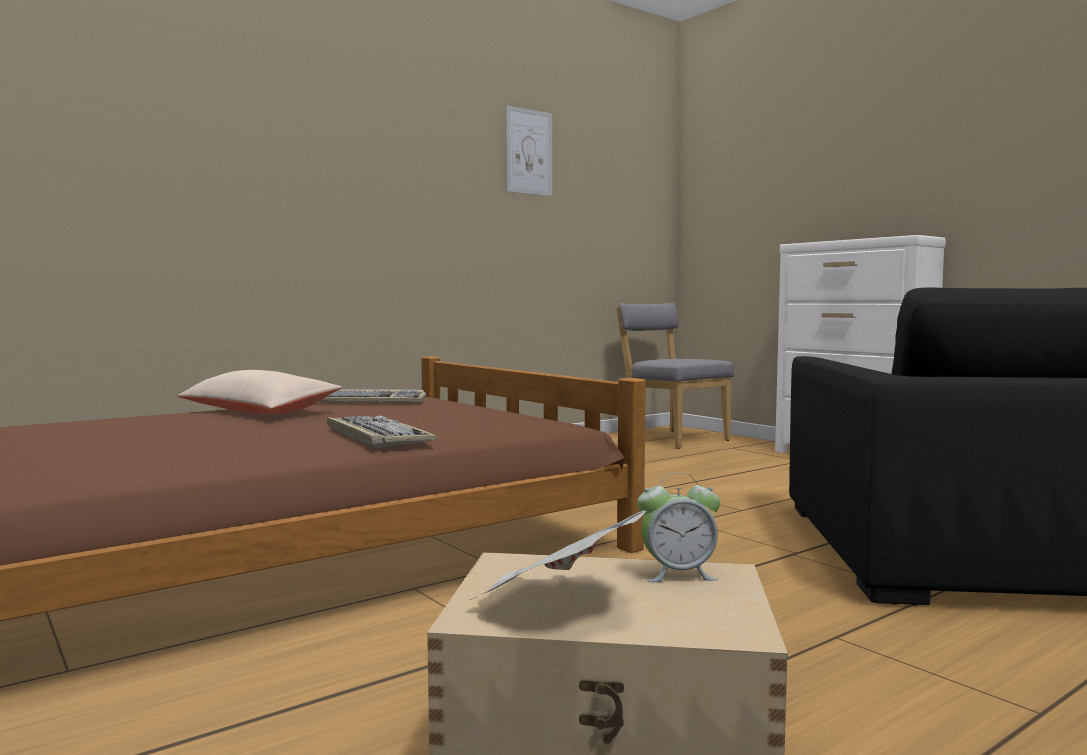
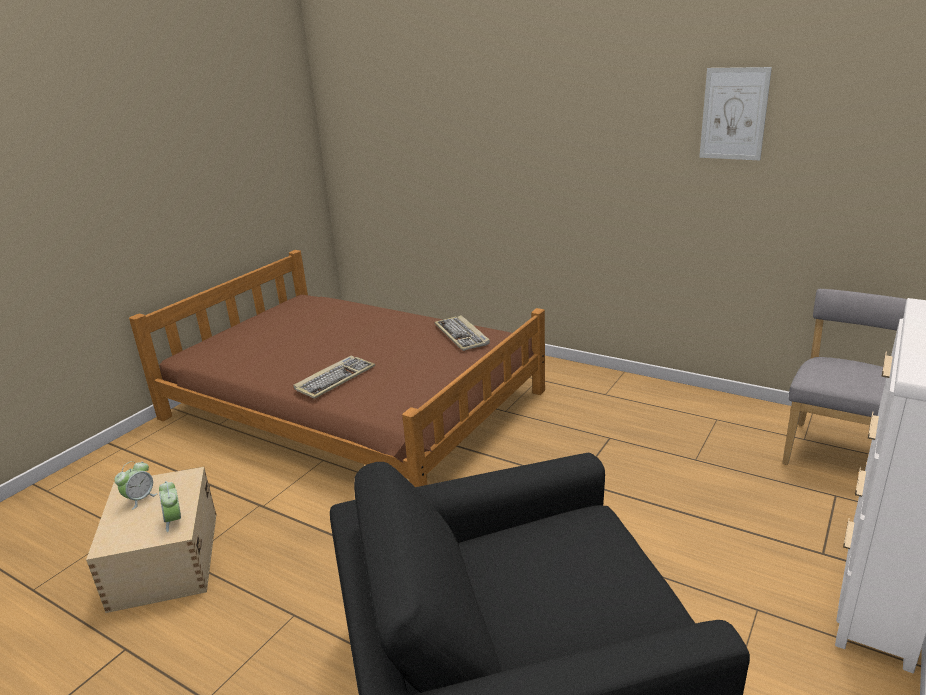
camera: 70 degrees right, 20 degrees up
(258, 411) = (400, 325): beige pillow -> none
(556, 602) = (140, 499): newspaper -> alarm clock

